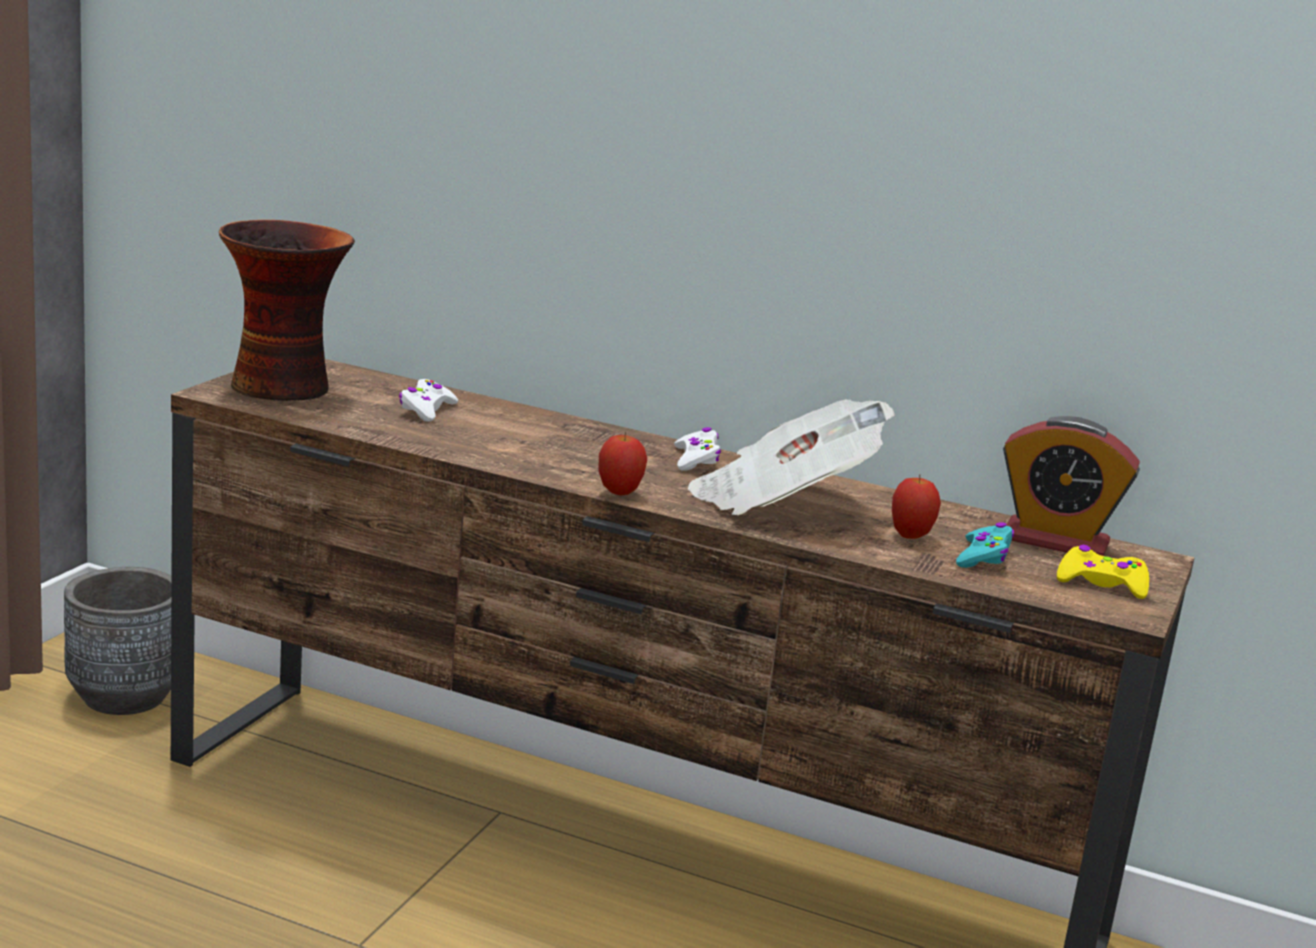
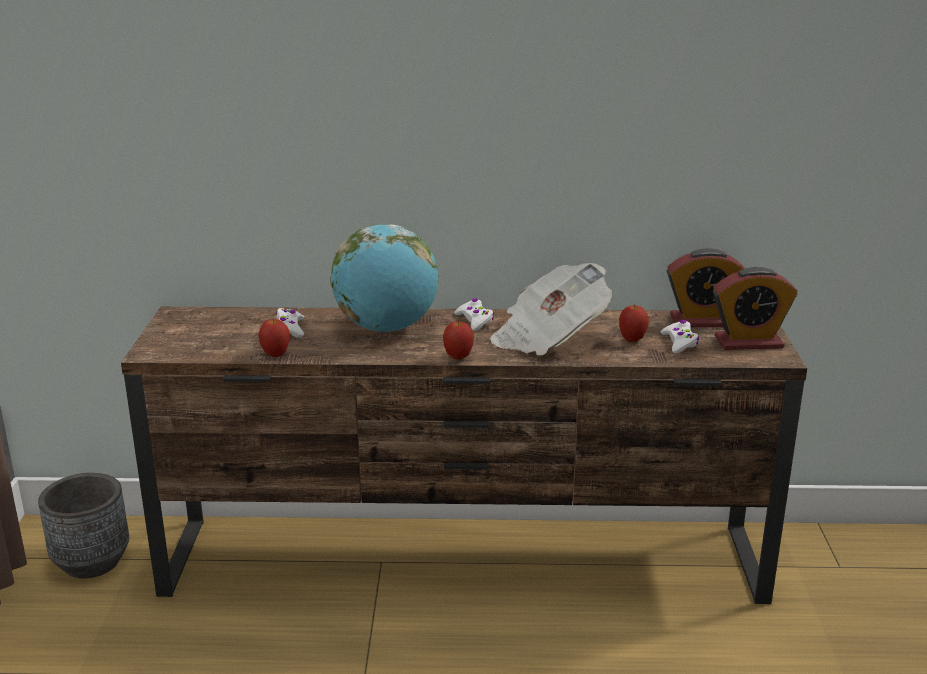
camera: 20 degrees left, 5 degrees up
(284, 387) = (187, 336): vase -> none
(372, 432) = (275, 355): none -> apple
(558, 439) = (386, 328): none -> globe
(984, 557) = (679, 343): turquoise game controller -> white game controller
(1101, 583) = (748, 342): yellow game controller -> alarm clock

